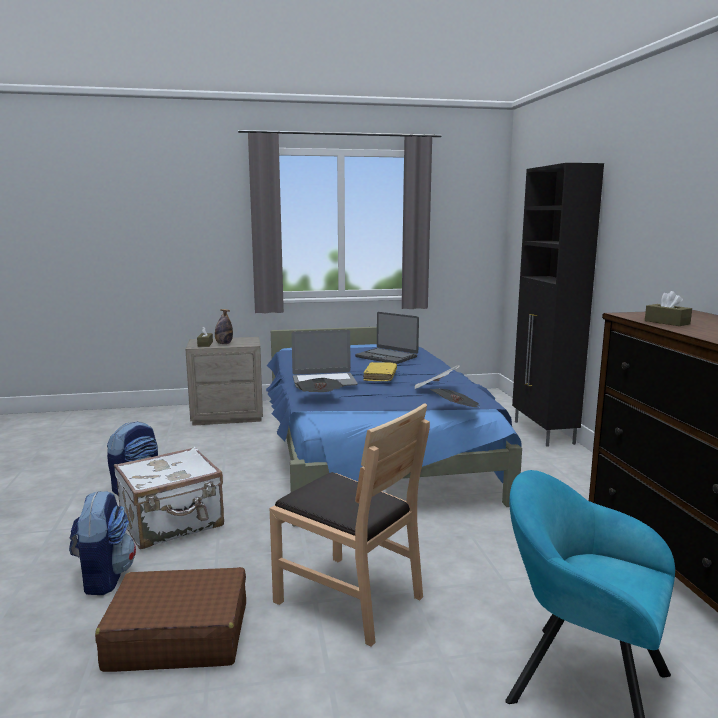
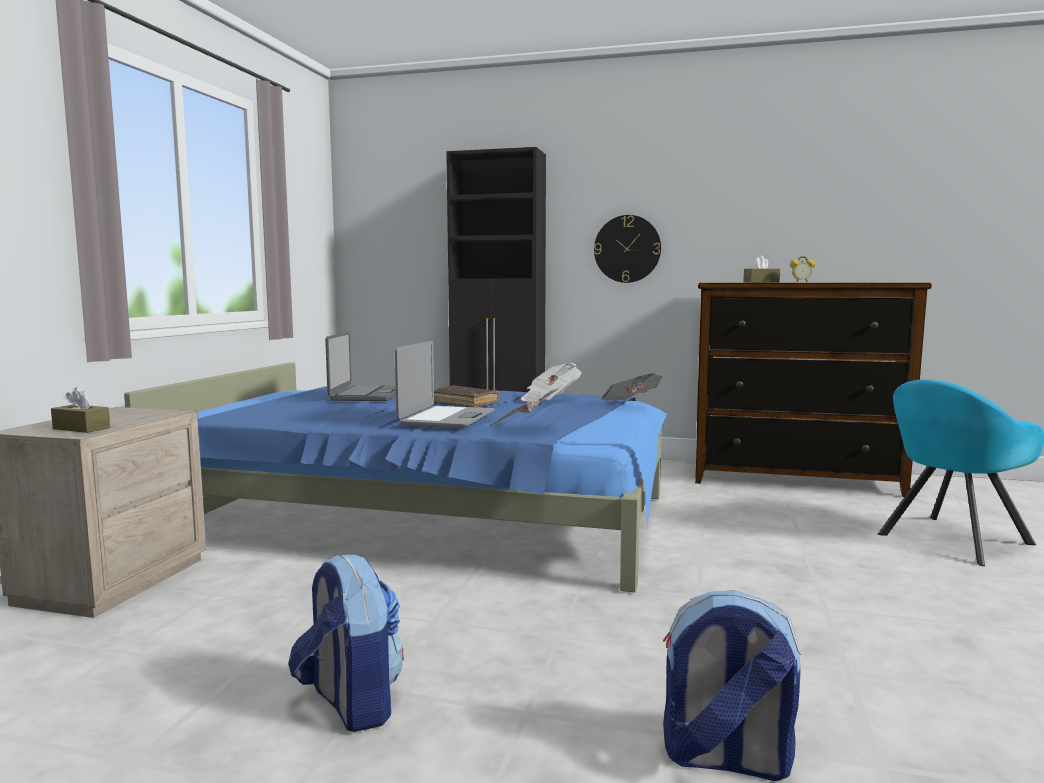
camera: 65 degrees left, 5 degrees down
(173, 524) = (558, 678): white suitcase -> none
(178, 636) = (904, 701): brown suitcase -> none
(224, 344) = (116, 421): bottle -> none
(349, 598) = (820, 591): brown chair -> none
(380, 376) = (464, 403): yellow book -> brown book
(387, 357) = (366, 395): laptop -> laptop turned 60 degrees counterclockwise
(647, 262) = (627, 249): none -> wall clock
(687, 331) = (801, 282): none -> alarm clock

